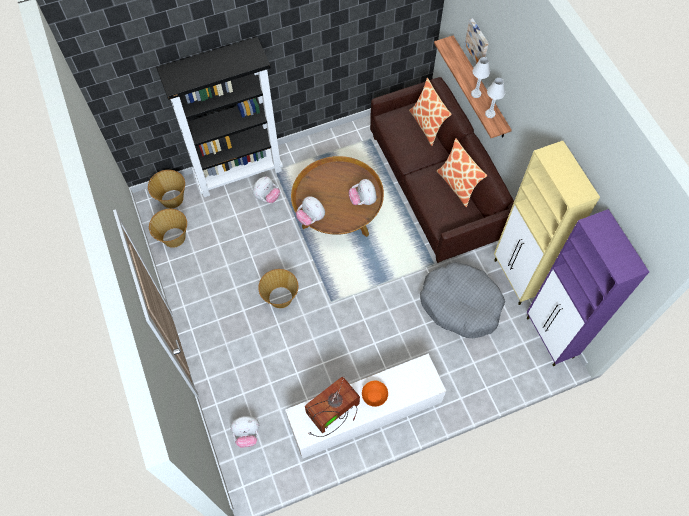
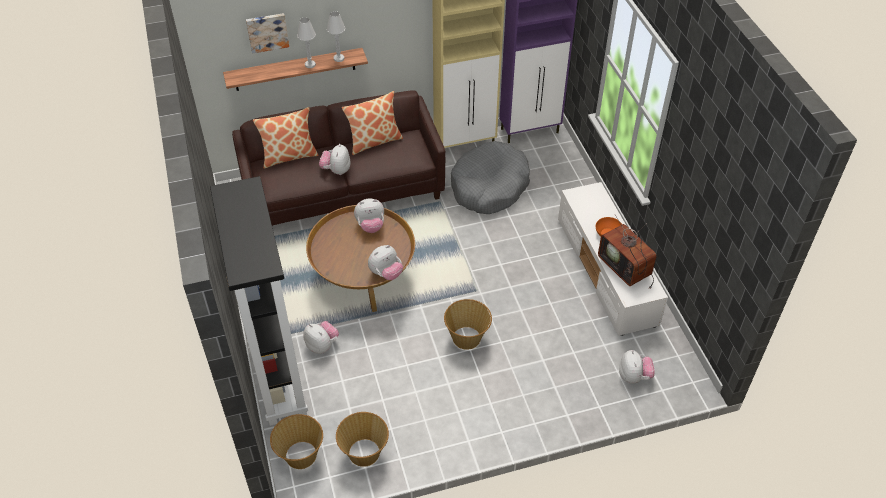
camera: 85 degrees left, 15 degrees down
(418, 163) = (336, 170): none -> plush toy

